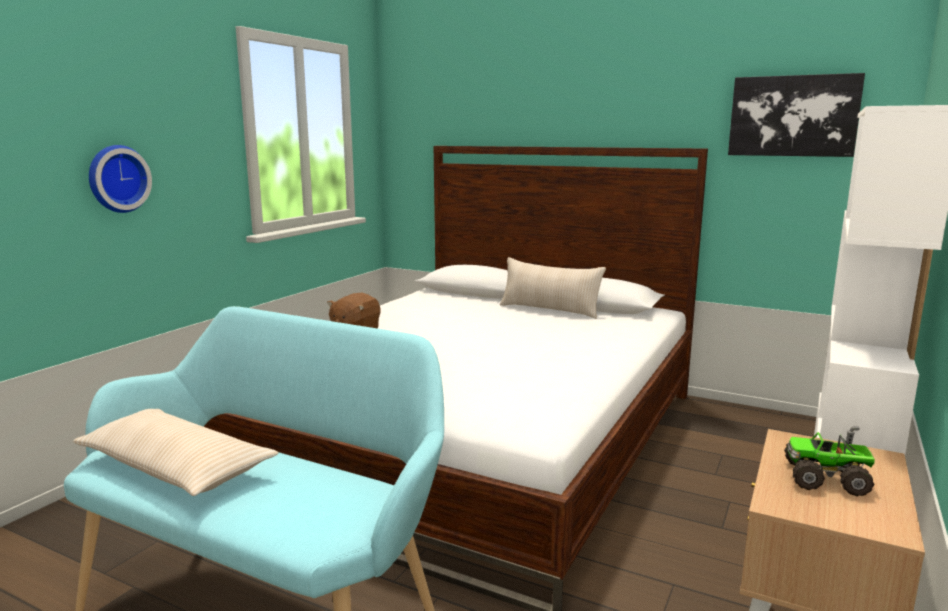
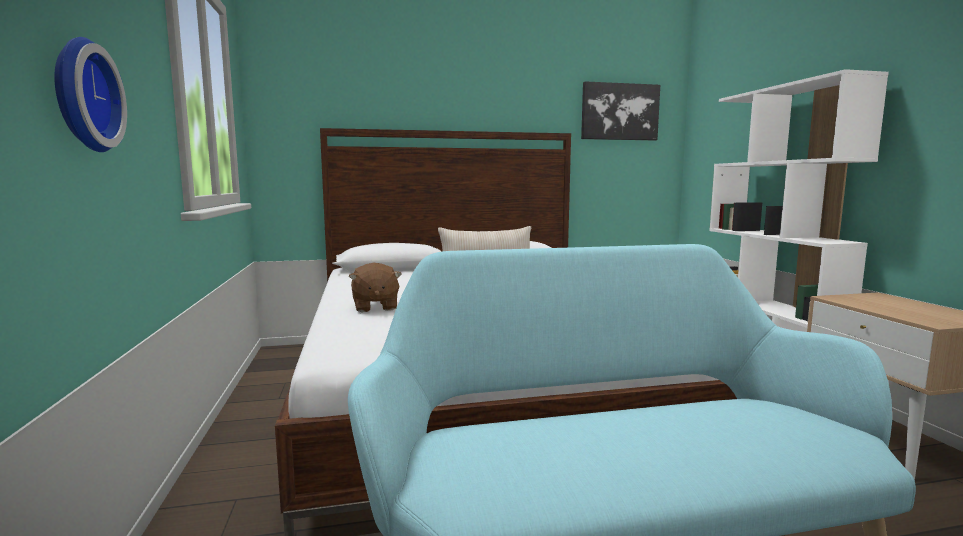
camera: 40 degrees left, 5 degrees down
(176, 468) = (570, 461): beige pillow -> none
(826, 479) = (903, 308): toy truck -> none

